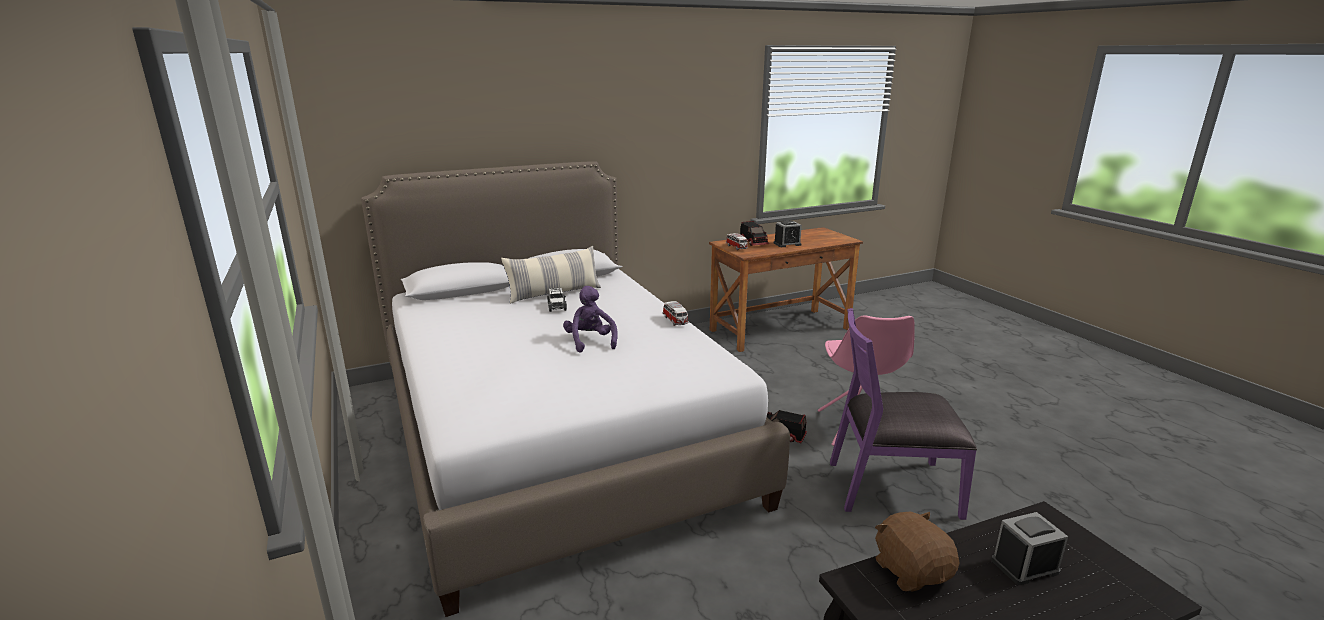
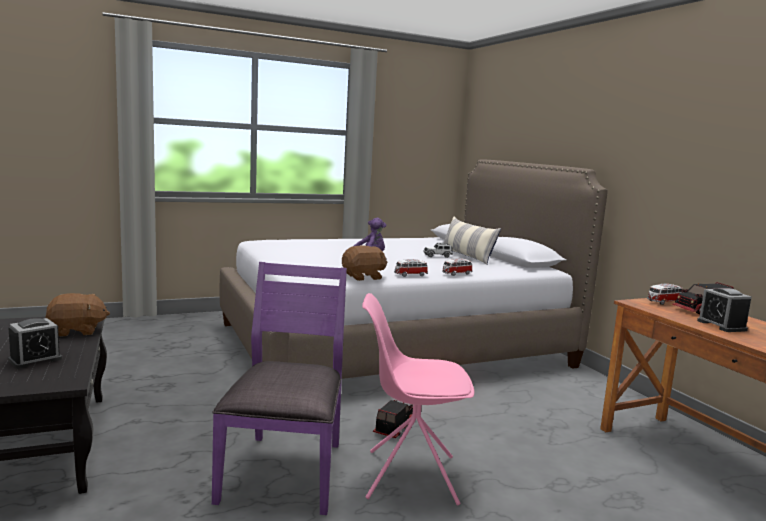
camera: 90 degrees right, 10 degrees down
(655, 302) = (456, 274): none -> toy car
(701, 342) = (363, 277): none -> brown plush toy
(1024, 566) = (35, 359): alarm clock -> alarm clock turned 60 degrees clockwise

